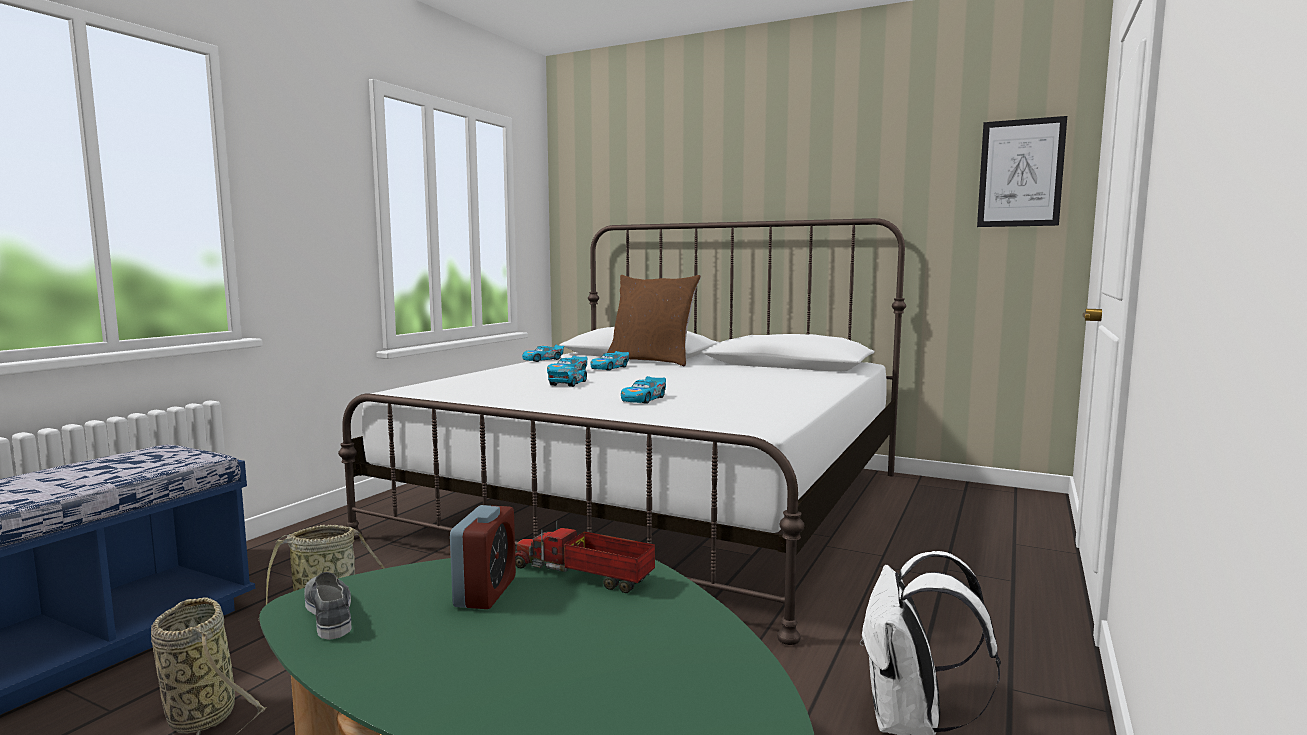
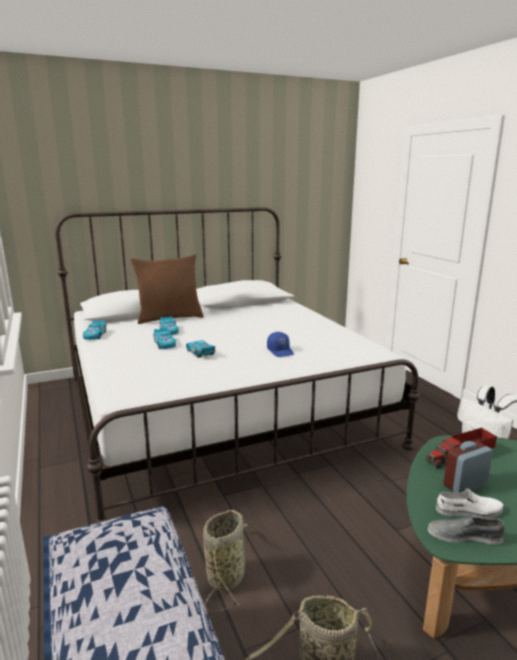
camera: 50 degrees left, 10 degrees up
(405, 606) = (469, 511): none -> white shoe
(485, 592) = (465, 485): alarm clock -> alarm clock turned 75 degrees counterclockwise
(643, 399) = (280, 351): toy car -> blue cap
(1020, 173) = (325, 182): picture -> none

